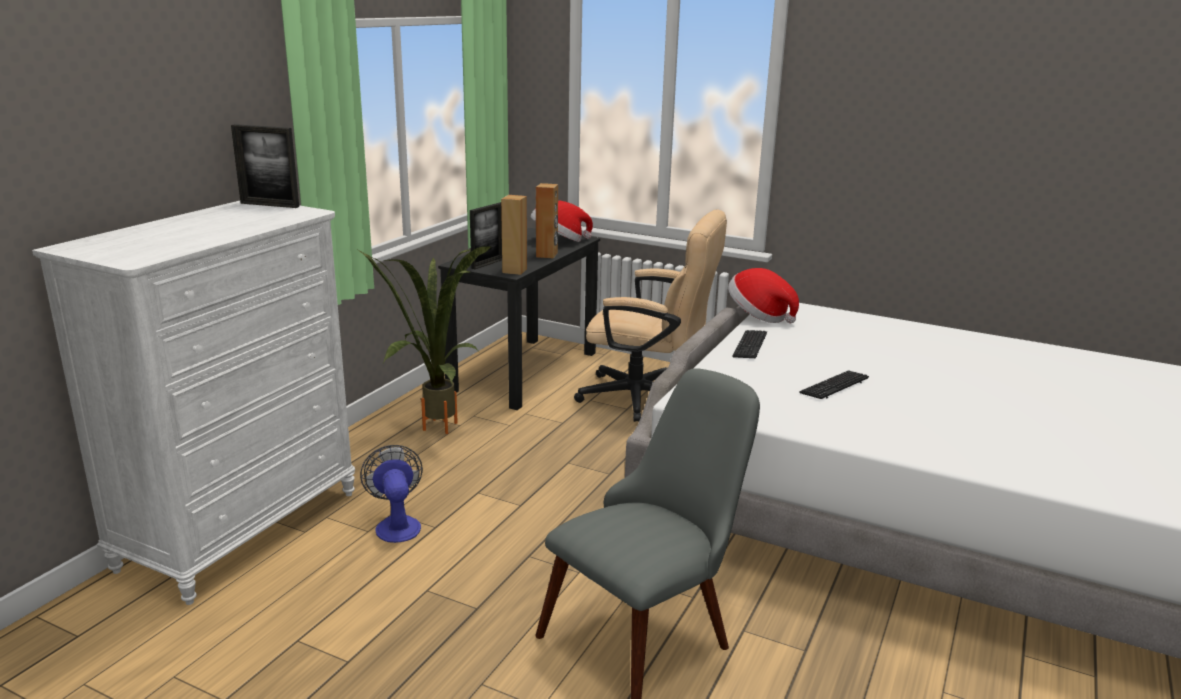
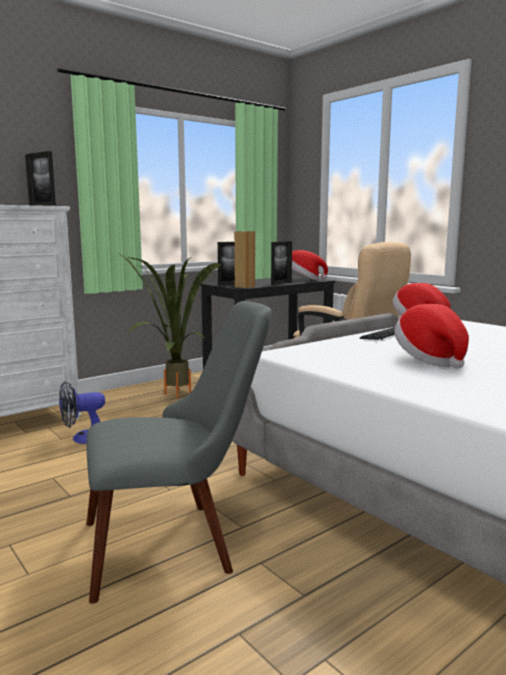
camera: 25 degrees right, 10 degrees down
(396, 524) = (83, 438): fan -> fan turned 120 degrees counterclockwise
(547, 255) = (281, 283): brown speaker -> picture frame
(834, 386) = (430, 359): keyboard -> hat

